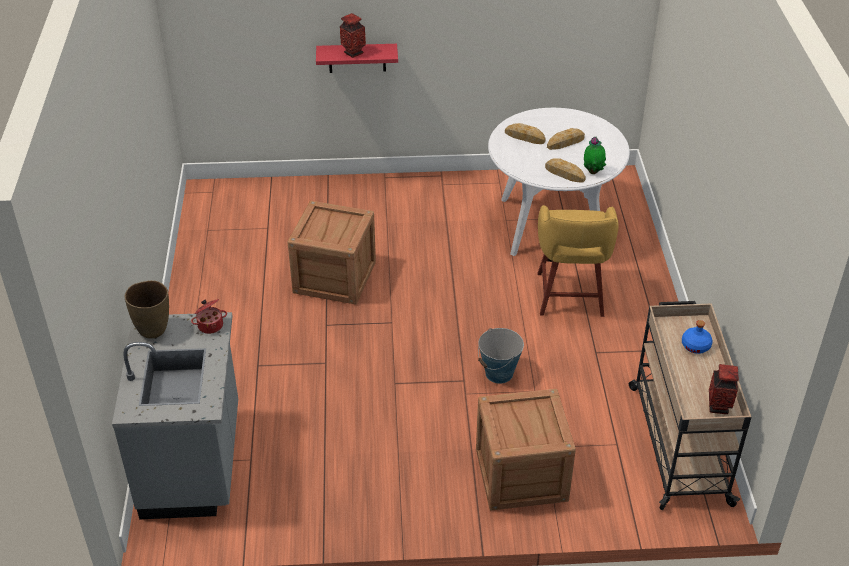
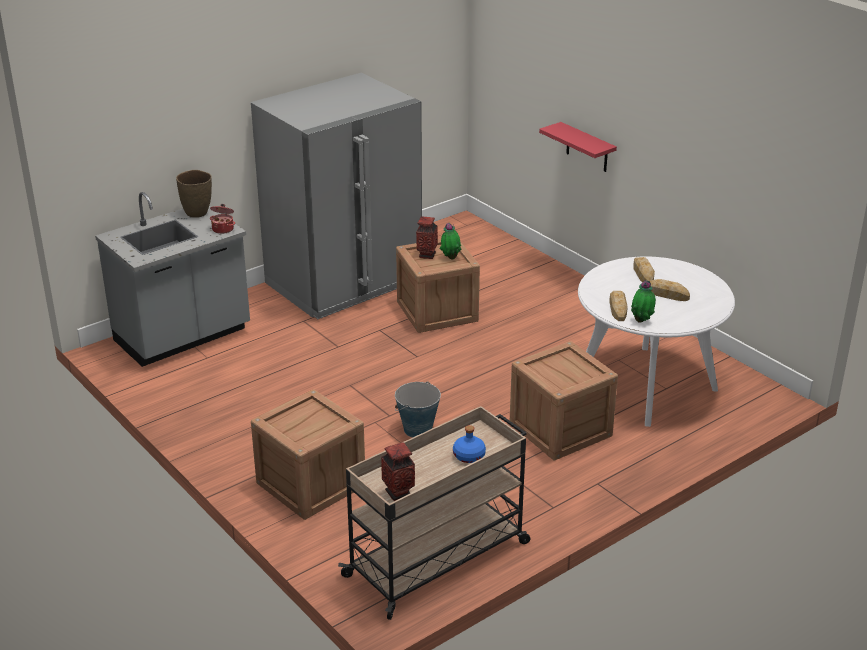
camera: 55 degrees right, 10 degrees down
(221, 309) = (344, 283): none -> grey fridge
(341, 221) = (450, 258): none -> potted plant
(353, 53) = (573, 136): vase -> vase (427, 255)
(569, 296) = (560, 430): yellow stool -> crate

